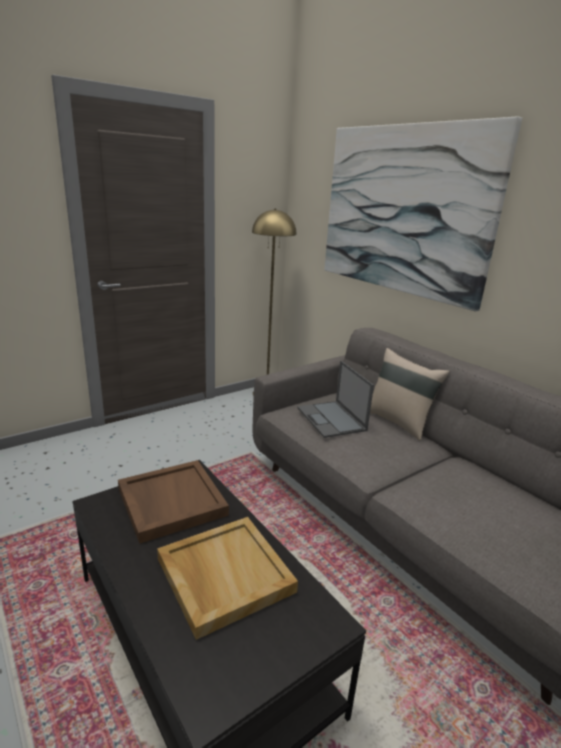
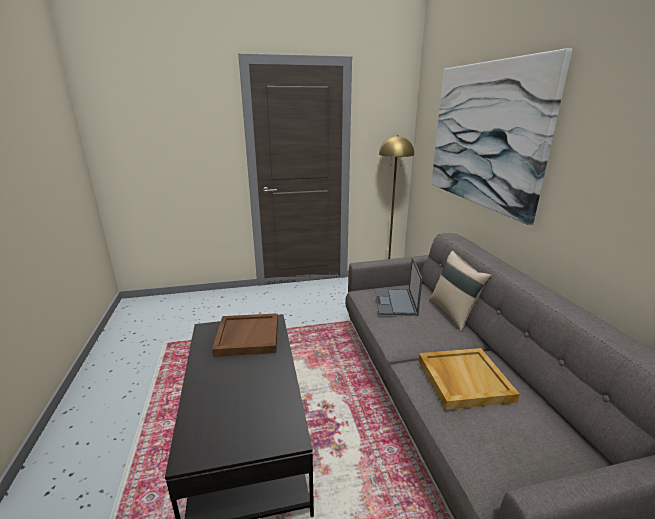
camera: 25 degrees right, 0 degrees up
(223, 575) = (247, 387): beige tray -> beige tray (463, 379)

